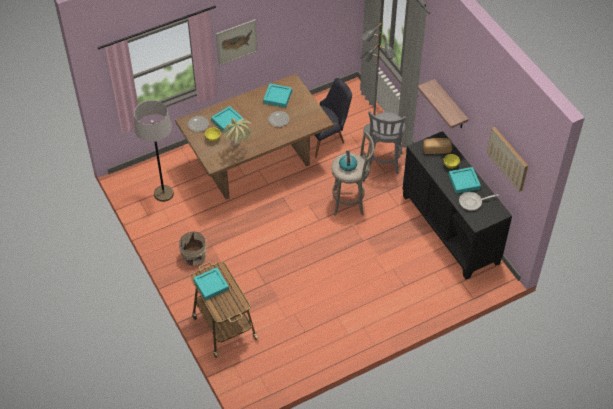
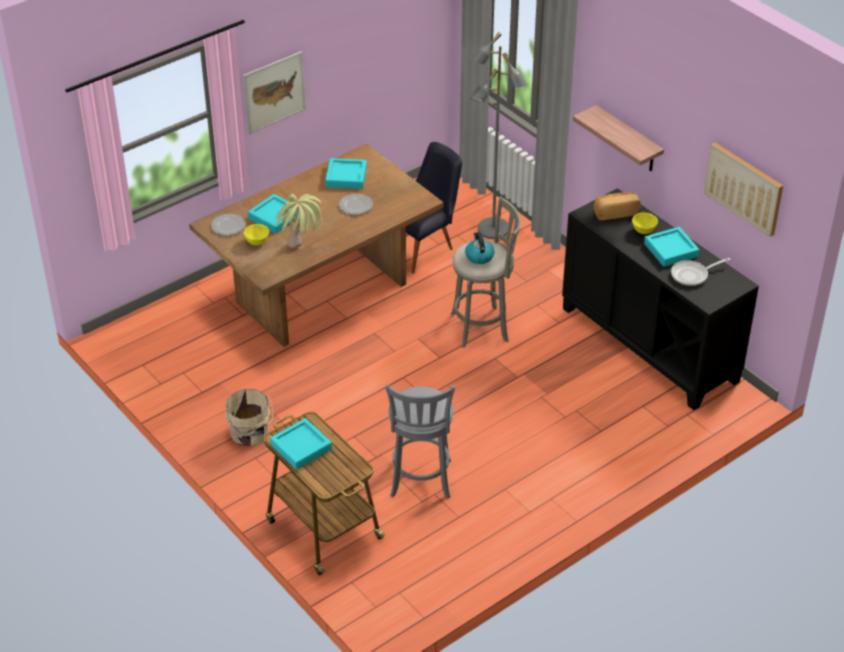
camera: 10 degrees left, 10 degrees down
(163, 194) = (180, 351): grey floor lamp -> none
(384, 163) = (521, 268): grey stool -> grey stool (420, 481)

